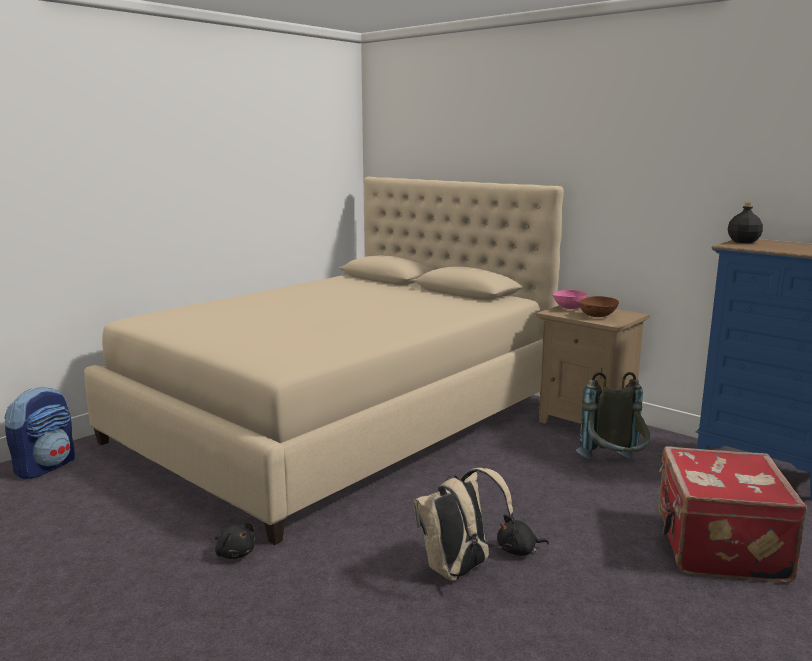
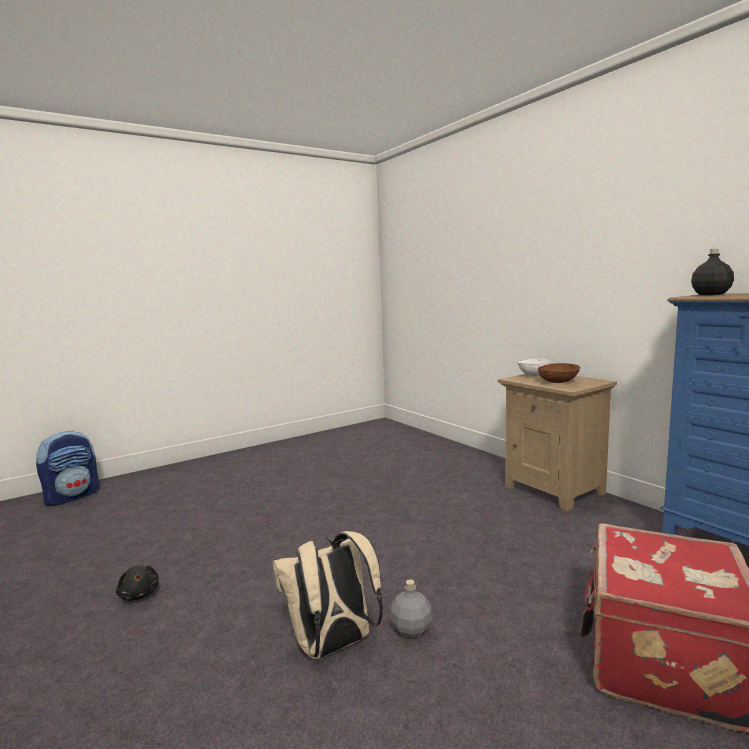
camera: 15 degrees right, 5 degrees down
(341, 420) = (324, 474): beige bed -> none
(518, 551) = (411, 629): black plush toy -> grey bottle
(569, 308) = (534, 375): pink bowl -> white bowl
(614, 466) = (565, 539): grey backpack -> none

